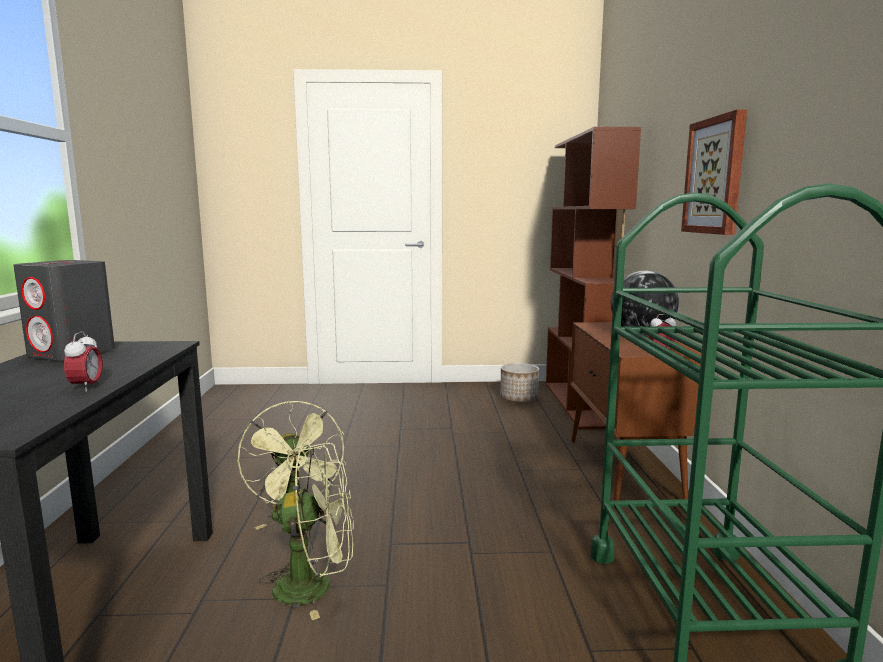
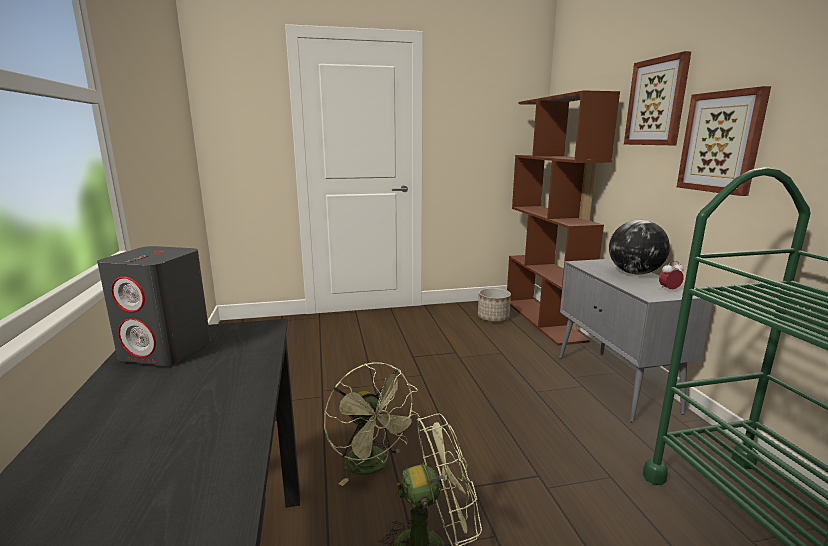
camera: 10 degrees left, 5 degrees up
(86, 387) = (237, 413): alarm clock -> none
(623, 470) = (615, 384): brown cabinet -> grey cabinet
(670, 136) = (657, 102): none -> picture

